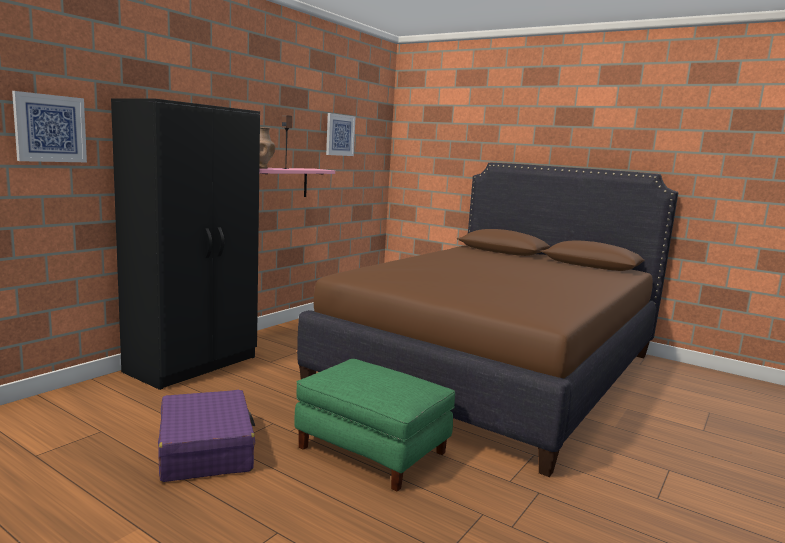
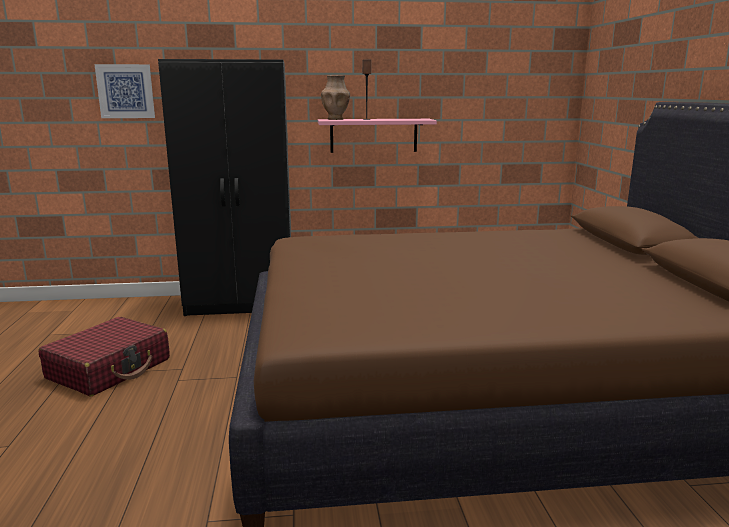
camera: 50 degrees right, 5 degrees up
(206, 449) = (110, 369): purple suitcase -> red suitcase
(339, 135) = (475, 76): picture -> none
(373, 449) = (187, 424): green ottoman -> none

